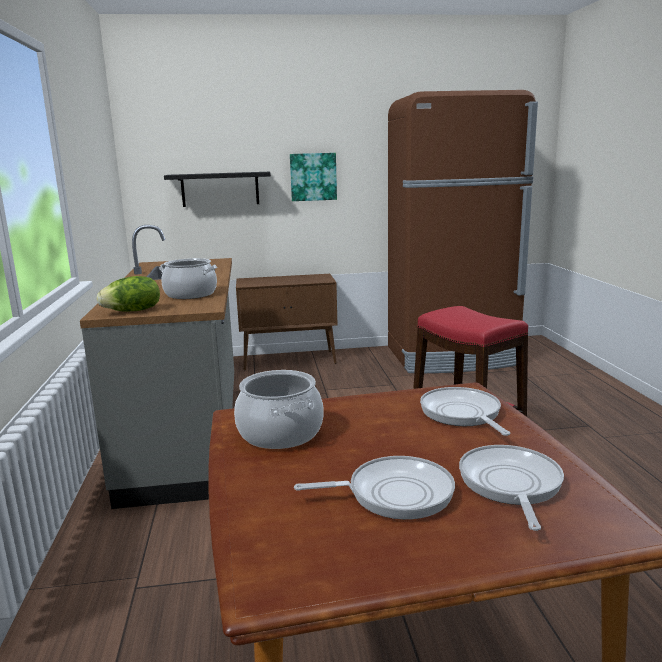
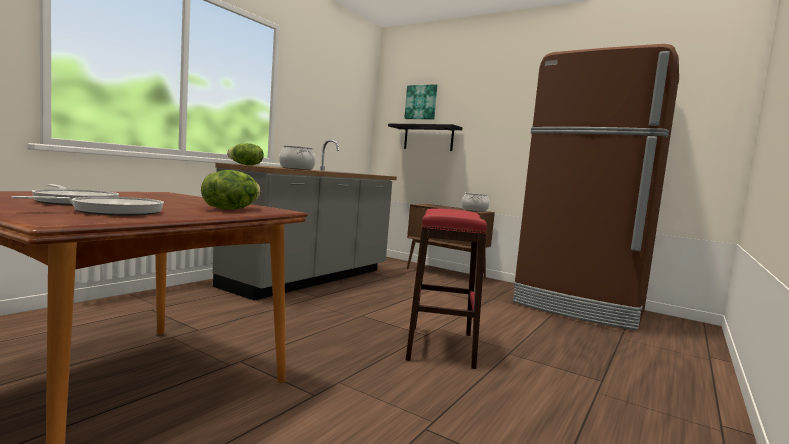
camera: 40 degrees right, 10 degrees down
(281, 433) = (147, 195): cooking pot -> cooking pot (474, 210)
(313, 177) = (494, 133): picture -> picture (421, 102)
(462, 414) = (231, 209): frying pan -> lettuce

